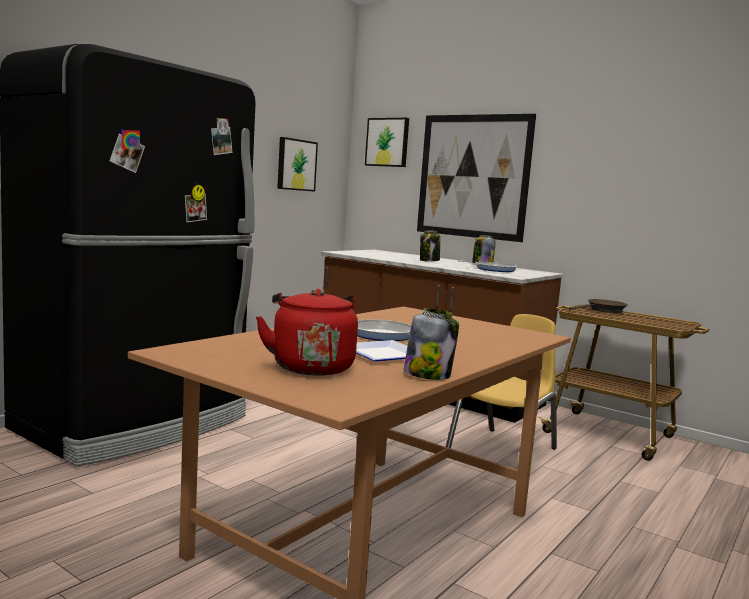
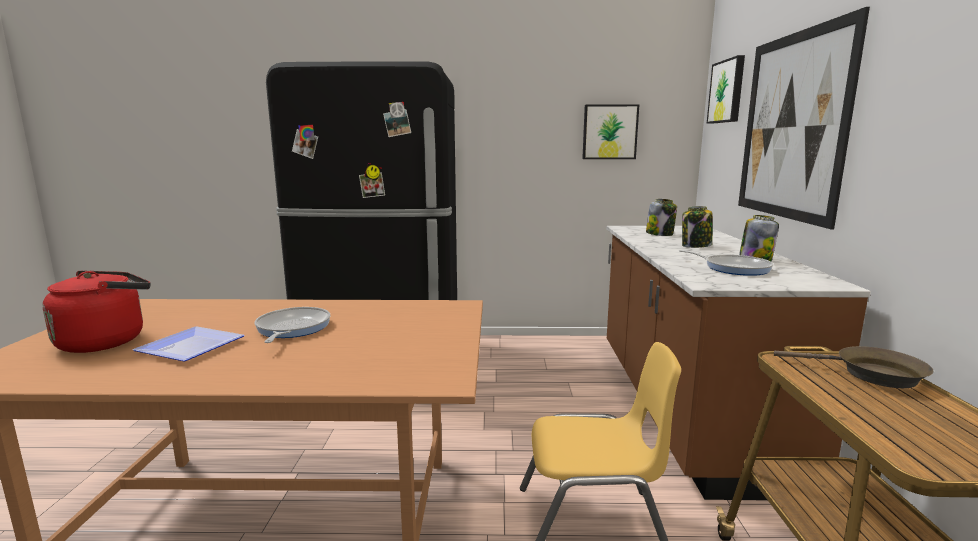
camera: 55 degrees right, 5 degrees up
(428, 374) = (108, 380): jar -> jar (660, 234)

